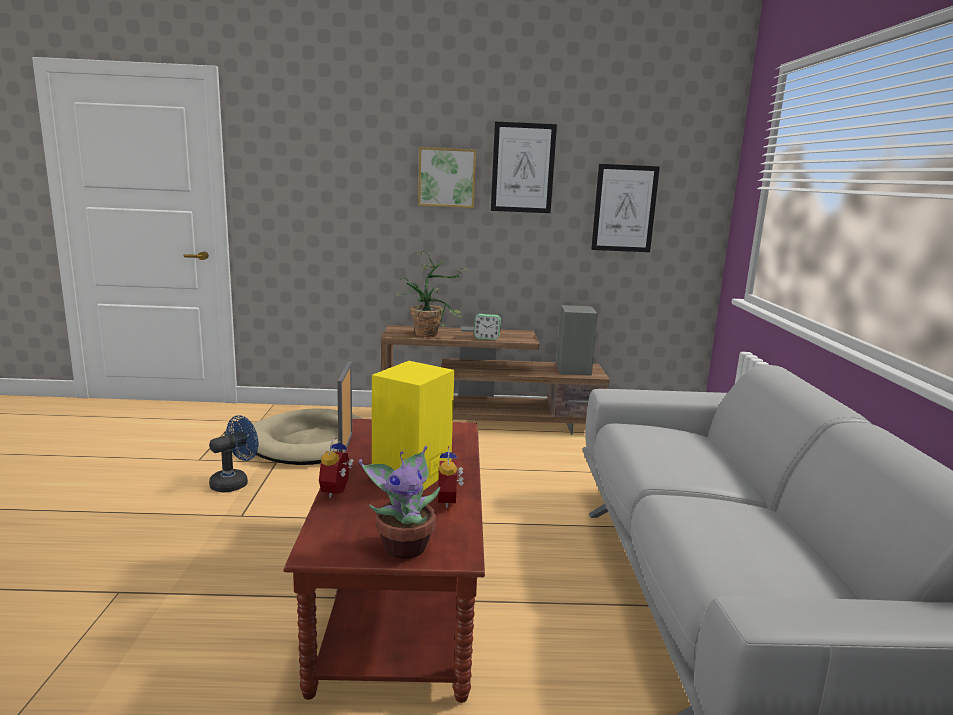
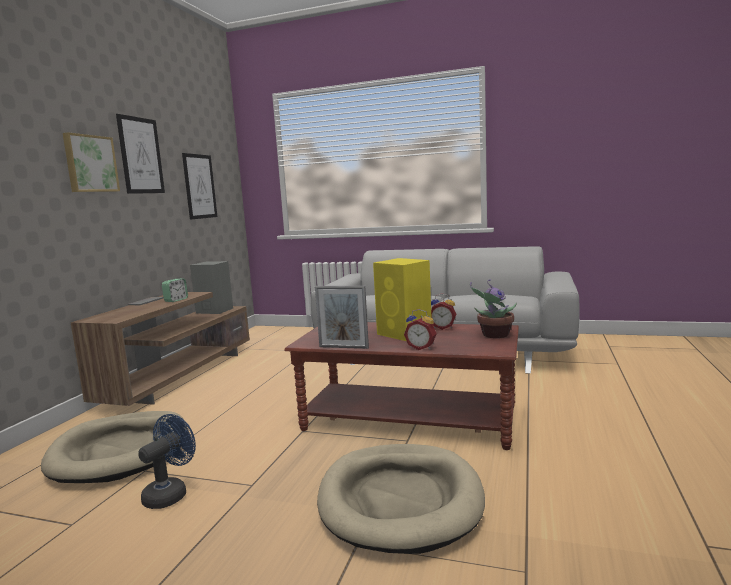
camera: 70 degrees left, 5 degrees down
(189, 609) = (400, 500): none -> beige dog bed
(234, 482) = (170, 493): blue fan -> blue fan turned 60 degrees clockwise
(431, 333) = (134, 311): potted plant -> none

